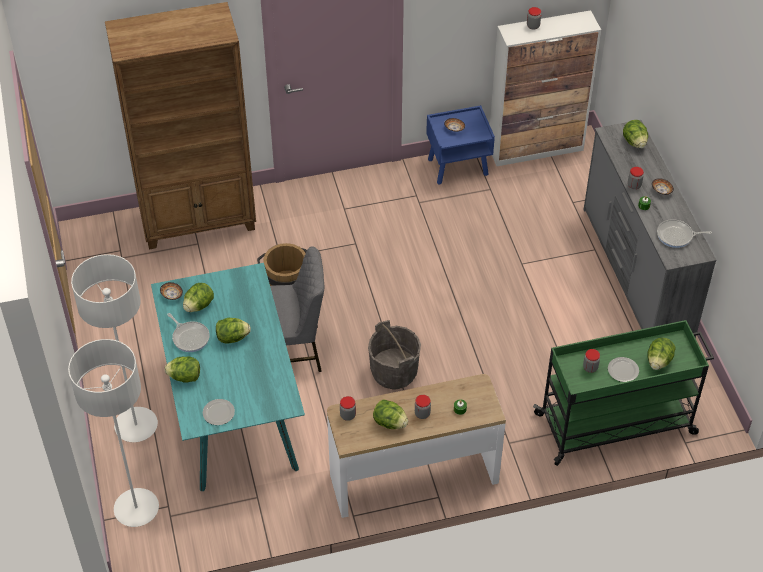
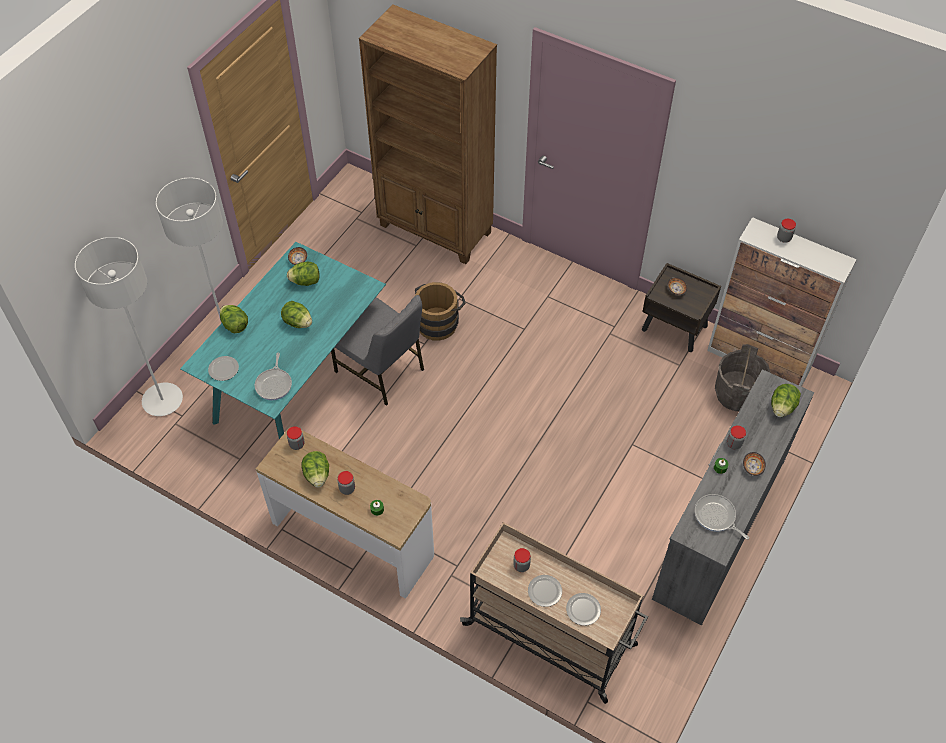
camera: 45 degrees right, 5 degrees up
(190, 337) = (272, 299): frying pan -> frying pan (274, 384)
(394, 372) = (435, 448): grey bucket -> grey bucket (736, 394)
(458, 167) = (675, 328): blue nightstand -> brown nightstand
(617, 424) = (551, 636): green cart -> beige cart
(658, 361) = (584, 610): lettuce -> plate

